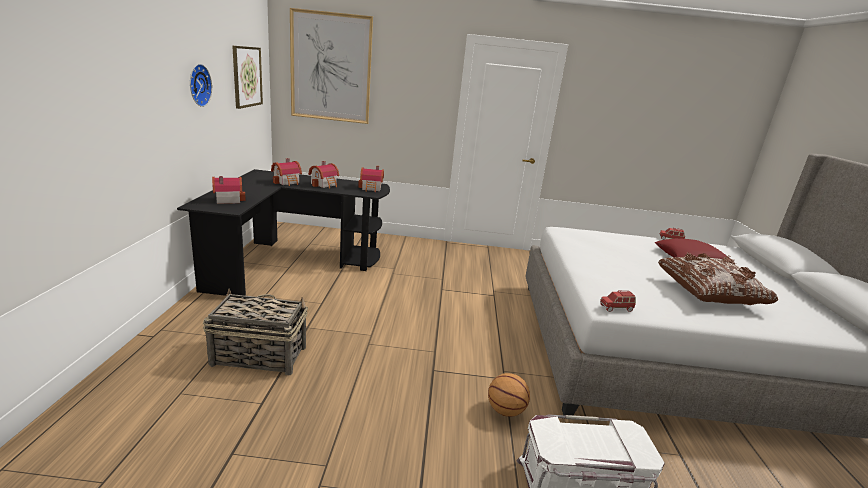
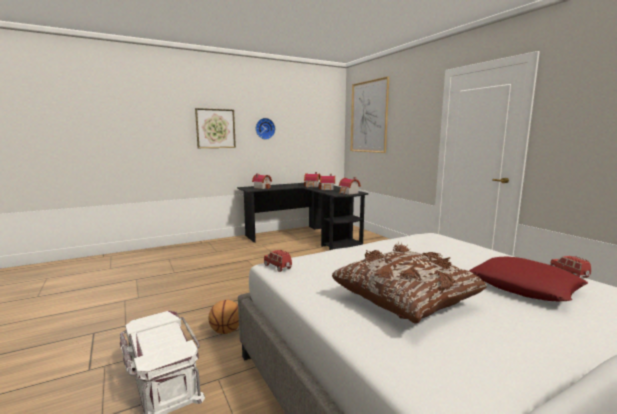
camera: 60 degrees right, 10 degrees down
(247, 76) = (315, 126): picture -> picture (215, 128)
(258, 355) = (209, 260): basket -> none

